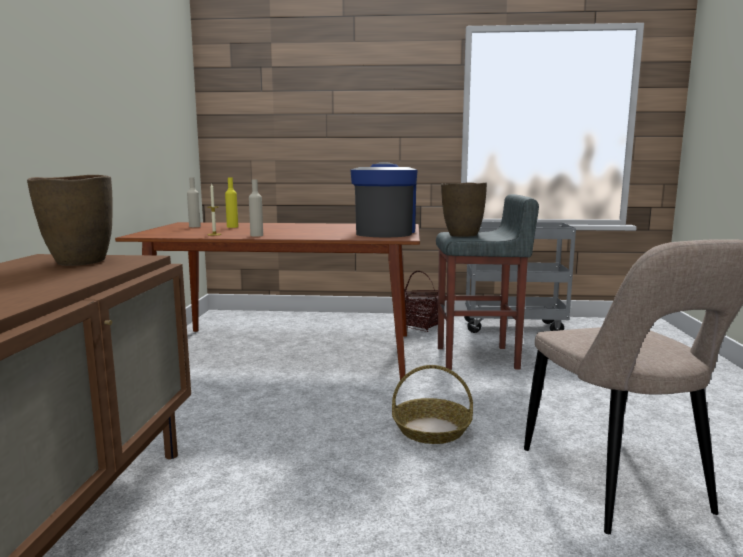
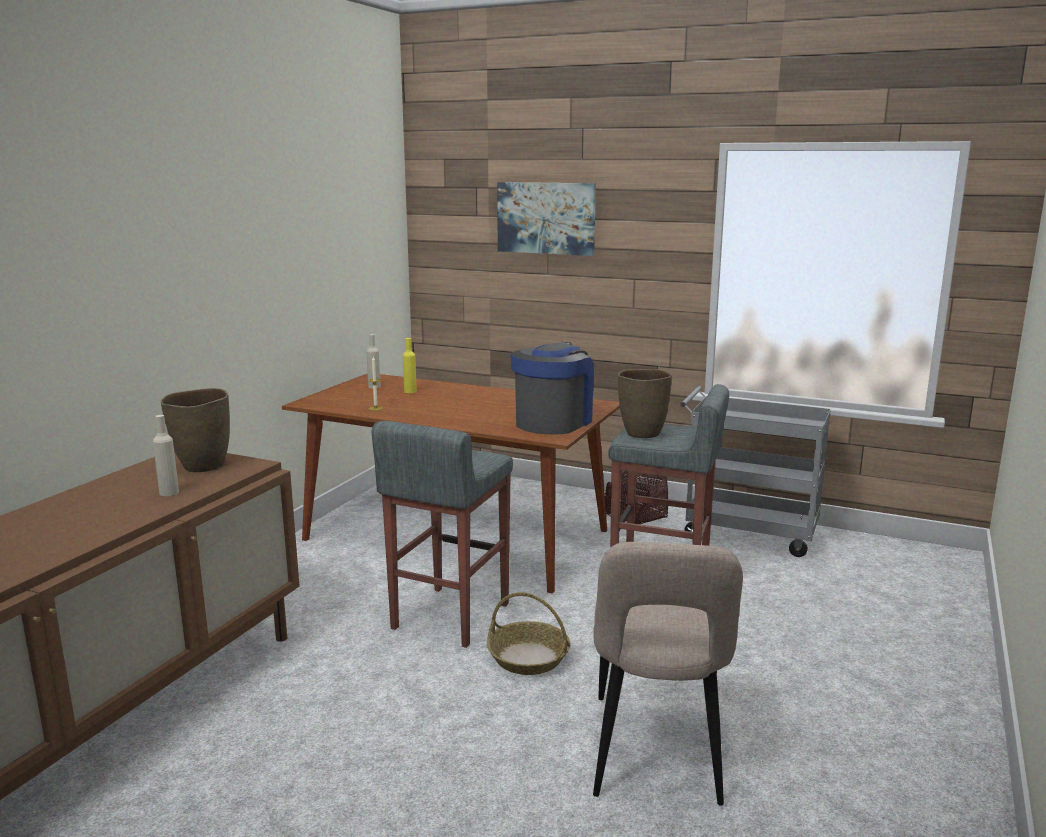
camera: 20 degrees right, 5 degrees up
(256, 235) = (414, 415): beige bottle -> beige bottle (169, 492)
(325, 90) = (546, 218): none -> picture
(330, 410) = (448, 616): none -> grey stool

